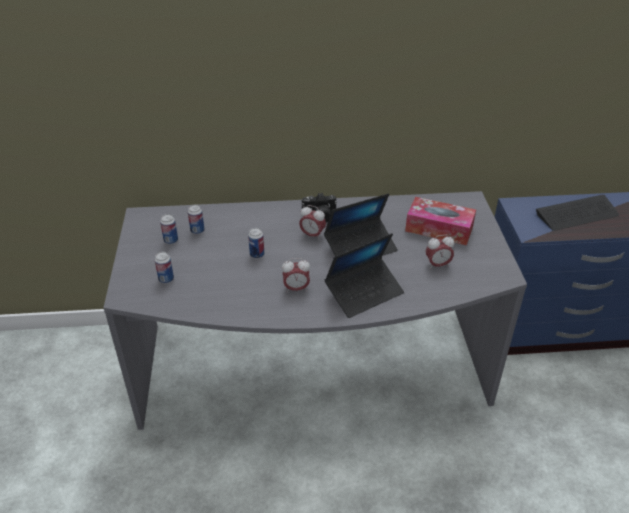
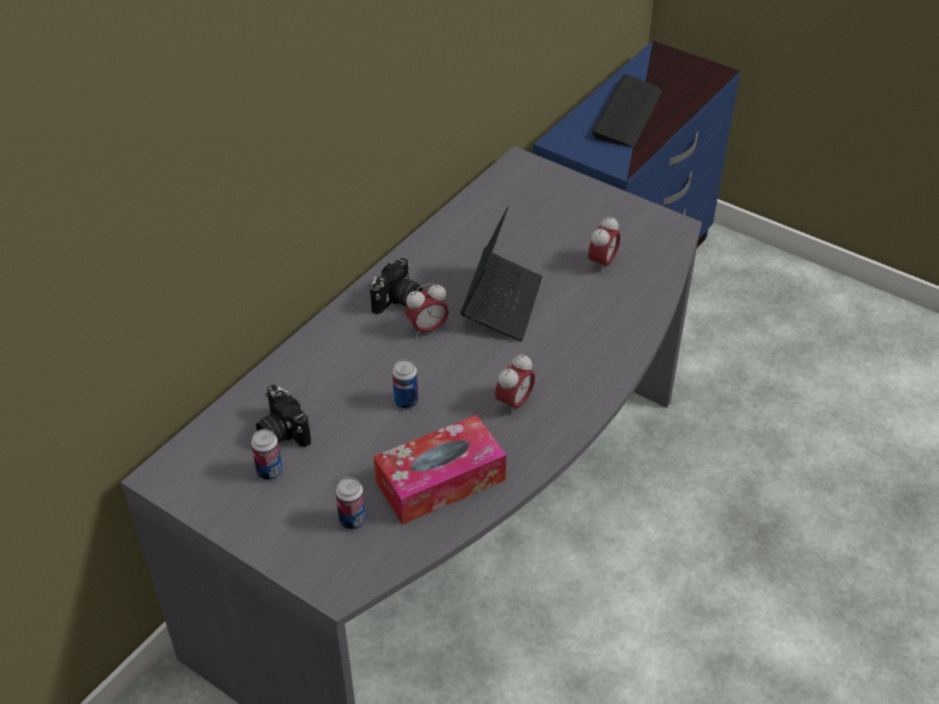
camera: 50 degrees left, 5 degrees up
(197, 231) = (281, 432): can -> camera
(364, 292) = (584, 349): laptop -> none
(439, 229) = (542, 221): tissue box -> tissue box (440, 481)

